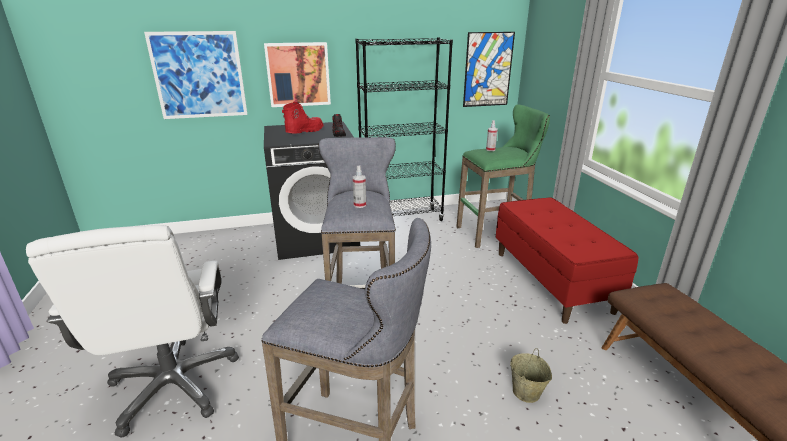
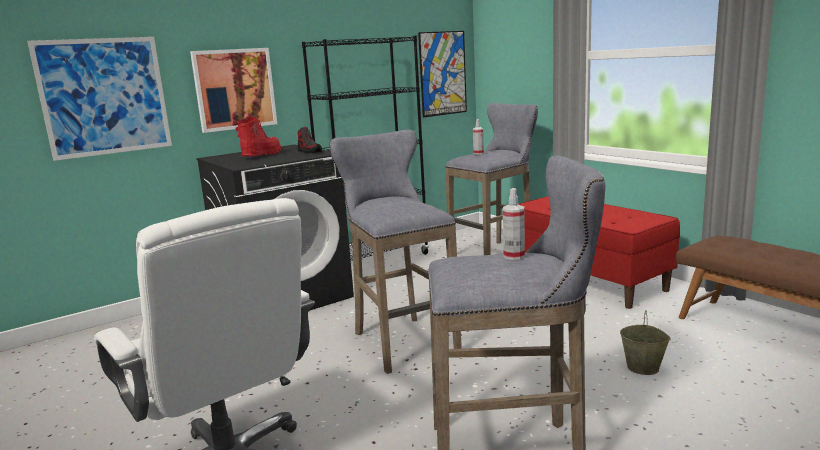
camera: 20 degrees left, 10 degrees down
(360, 205) = (402, 205): spray bottle -> spray bottle (514, 256)
(495, 233) = (495, 253): green stool -> grey stool

